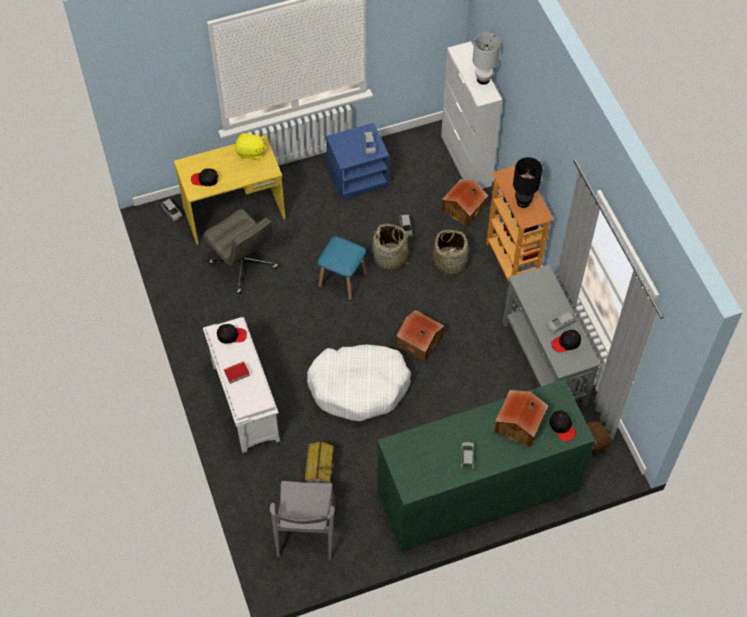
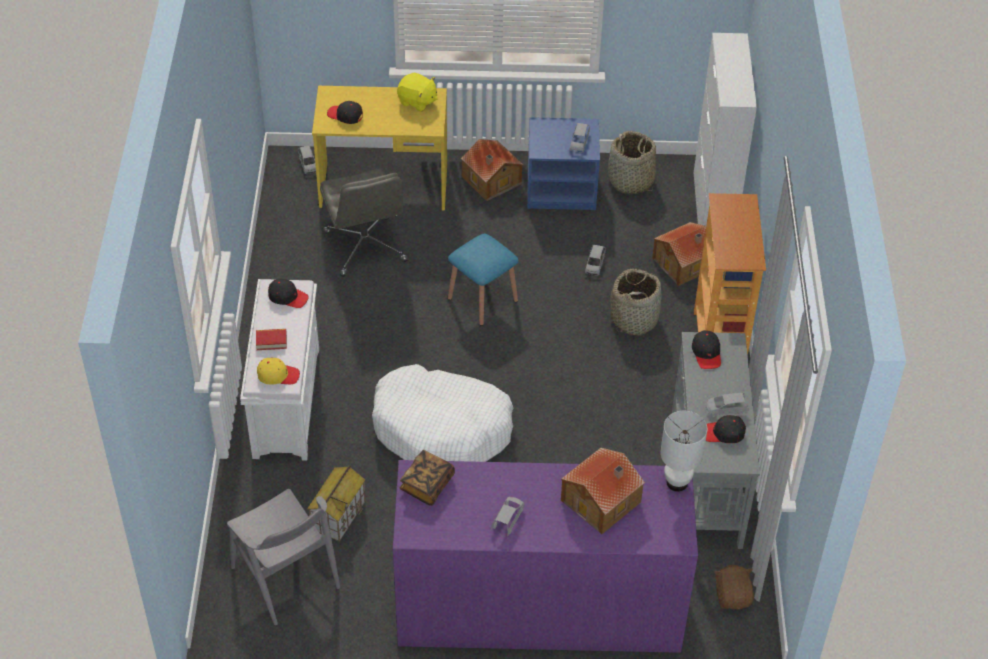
camera: 20 degrees right, 10 degrees down
(254, 397) = (278, 375): none -> yellow cap
(306, 531) = (285, 578): grey chair -> grey chair turned 60 degrees counterclockwise
(390, 258) = (558, 292): basket -> basket (631, 181)
(404, 451) = (427, 485): none -> book
(420, 342) = (548, 401): toy house -> toy house (491, 181)
(477, 490) = (539, 605): green dresser -> purple dresser
(483, 79) = (742, 79): white table lamp -> white table lamp (676, 483)
(523, 202) = (734, 238): black table lamp -> none
(562, 427) = (659, 524): black cap -> black cap (706, 353)

